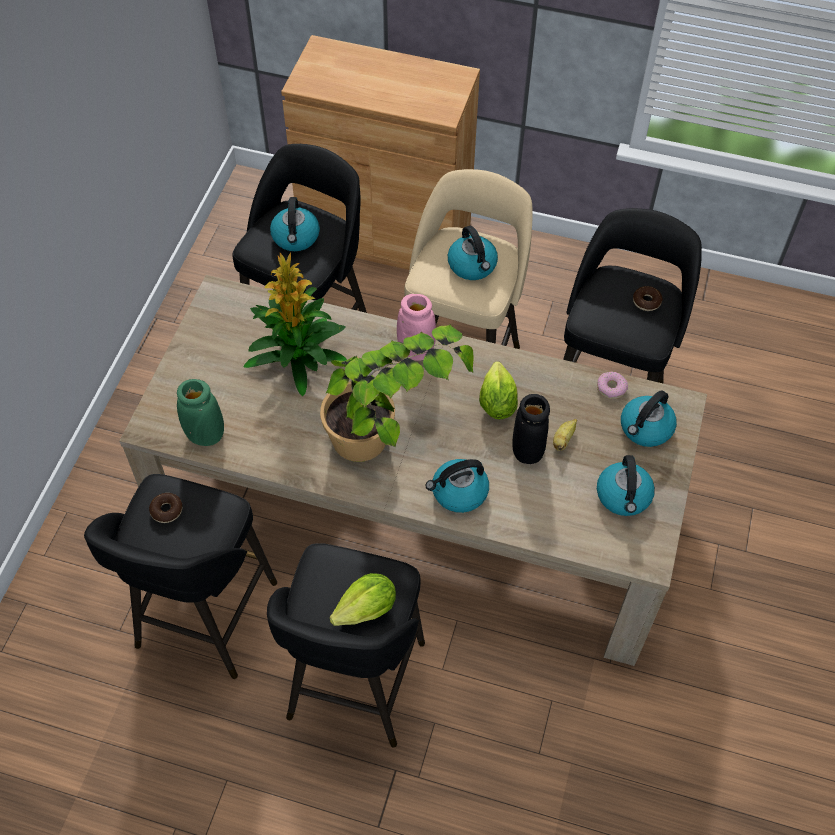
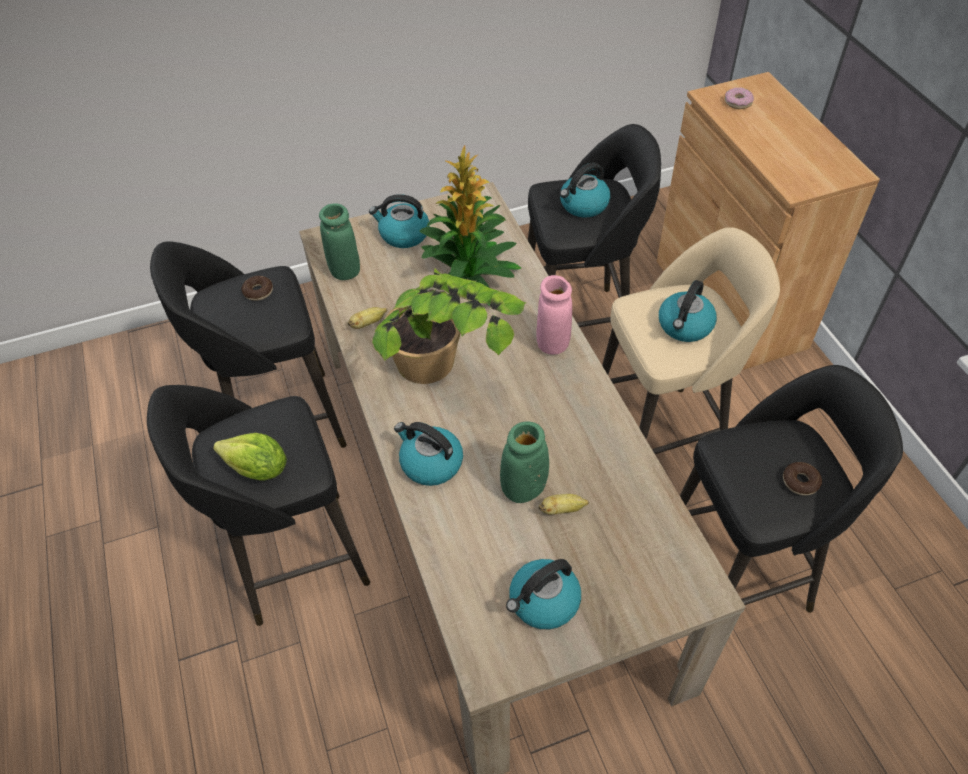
camera: 55 degrees right, 5 degrees down
(282, 452) = (368, 323): none -> banana
(497, 403) = (553, 433): lettuce -> none
(527, 450) = (523, 488): black vase -> green vase
(611, 388) = (662, 514): donut -> donut (738, 102)
(645, 429) = (643, 574): kettle -> kettle (403, 234)

